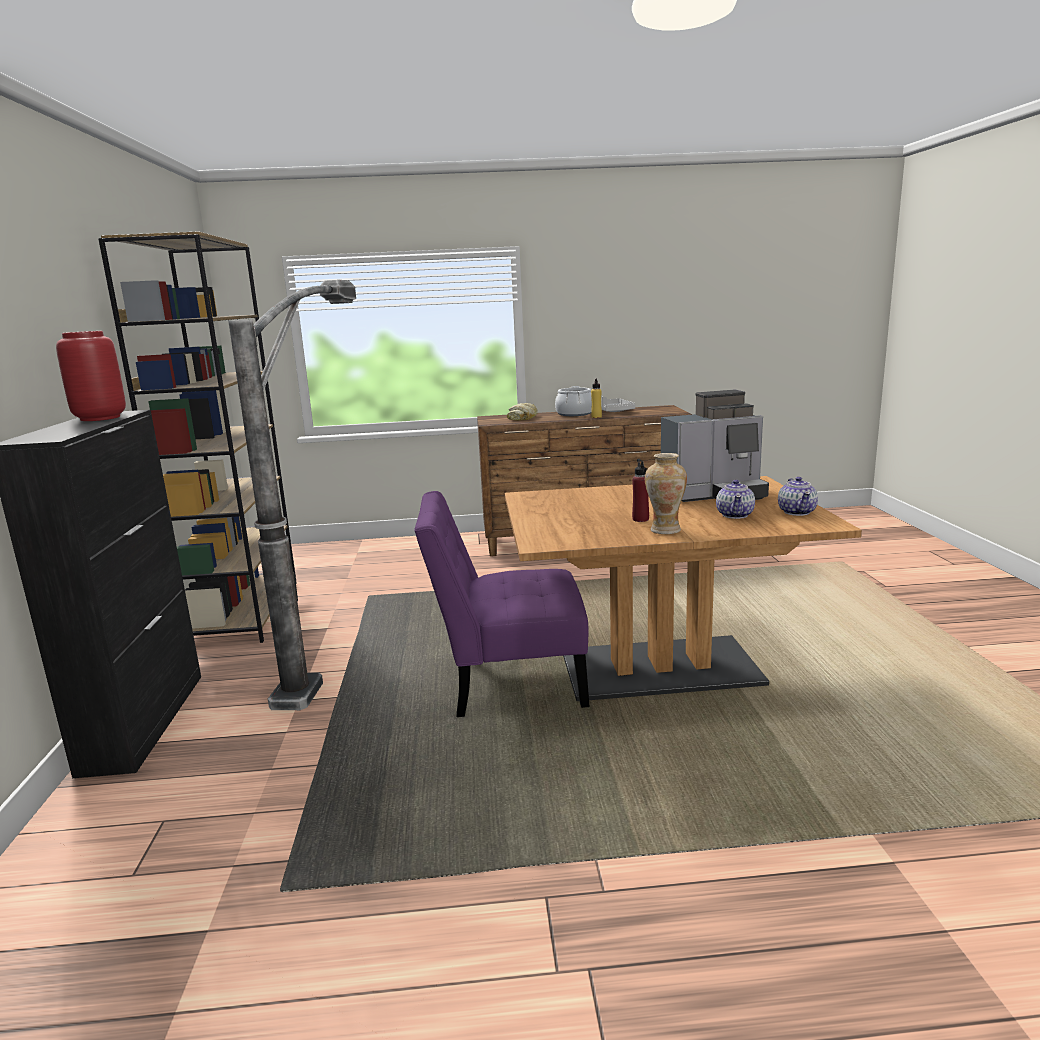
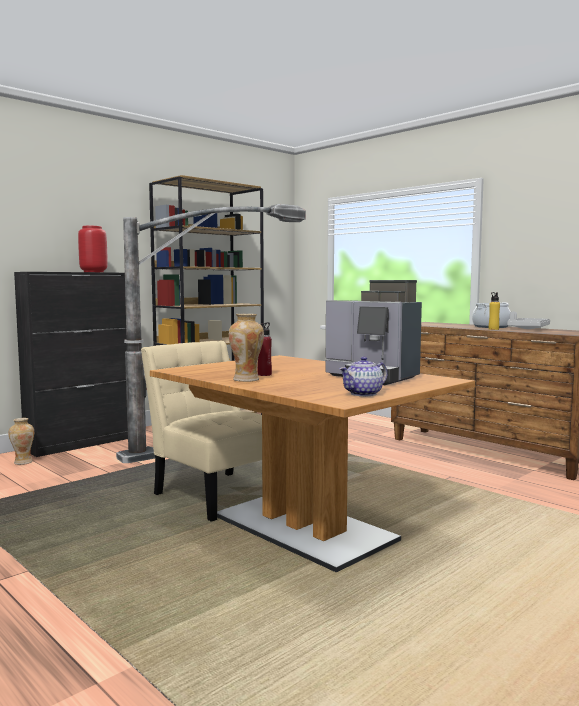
camera: 50 degrees right, 10 degrees down
(141, 790) = (23, 462): none -> vase
(508, 682) = (216, 493): purple chair -> beige chair
(523, 417) = (445, 324): bread -> none
(735, 515) = (320, 385): teapot -> none

